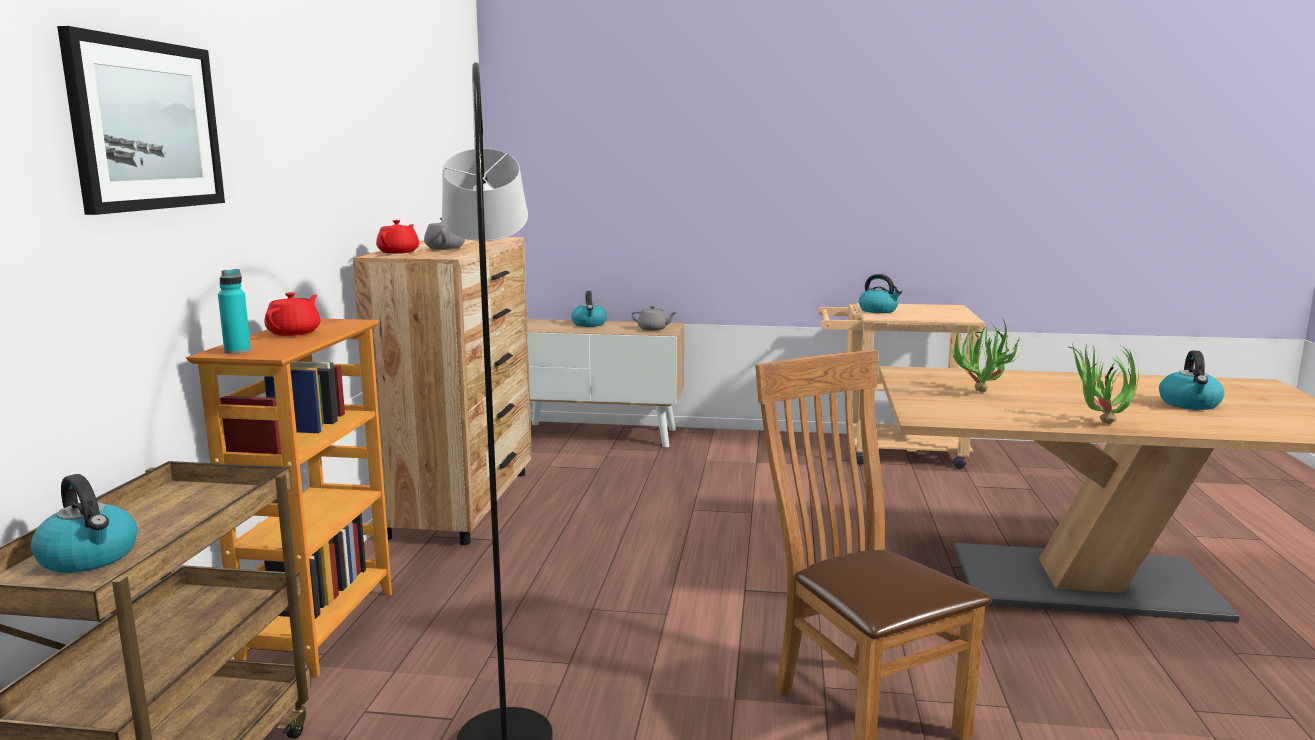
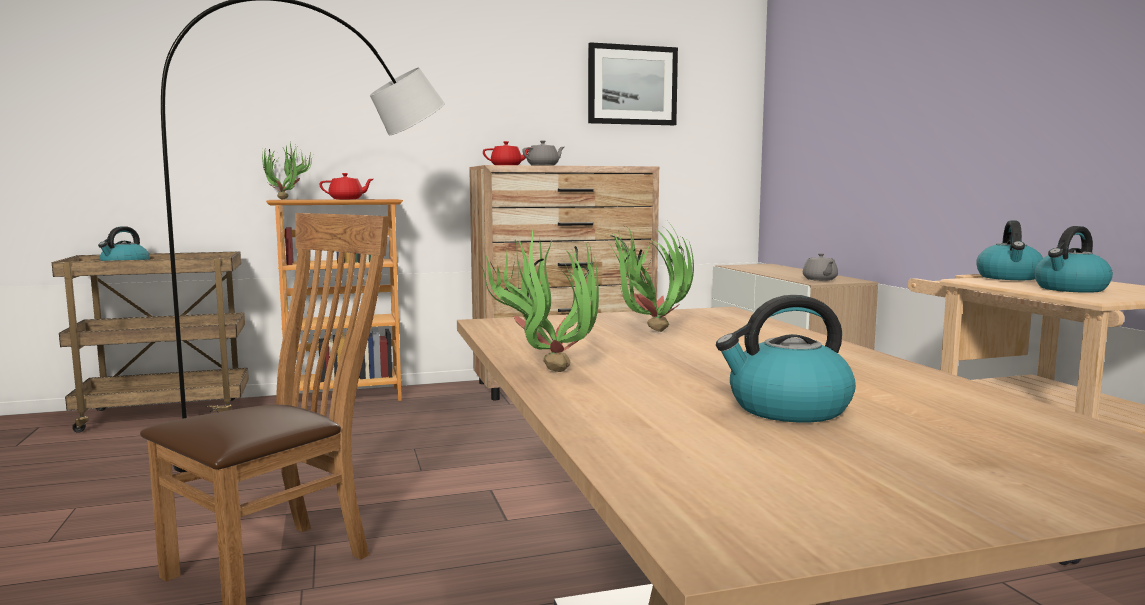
camera: 65 degrees right, 5 degrees down
(146, 125) = (260, 69): picture -> picture (632, 85)
(237, 351) = (287, 199): turquoise bottle -> potted plant
(589, 324) = (792, 271): kettle -> kettle (1070, 289)

